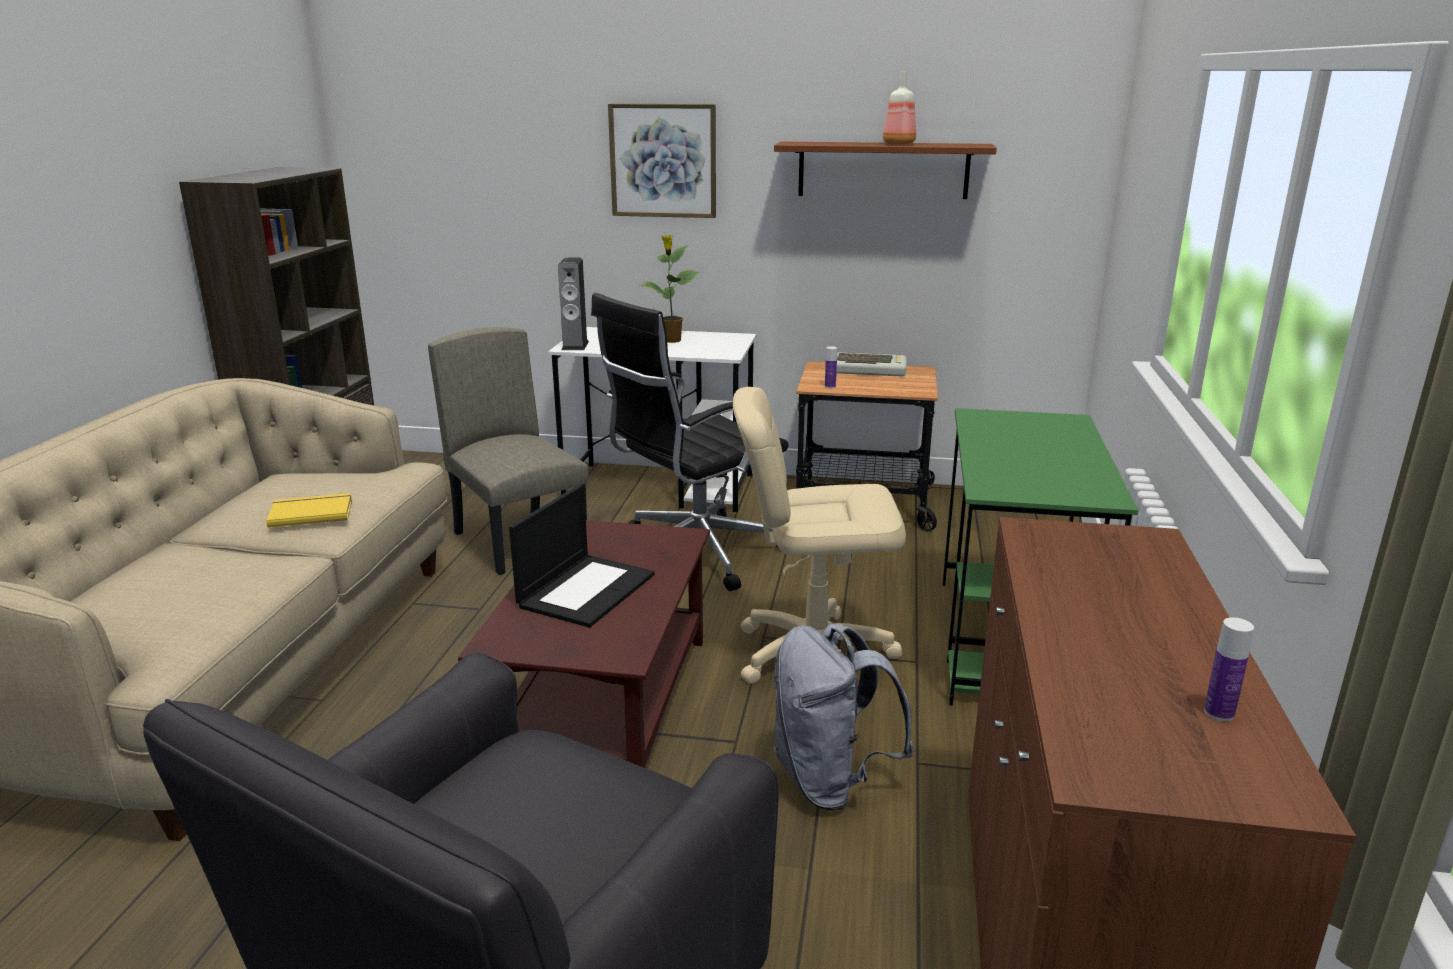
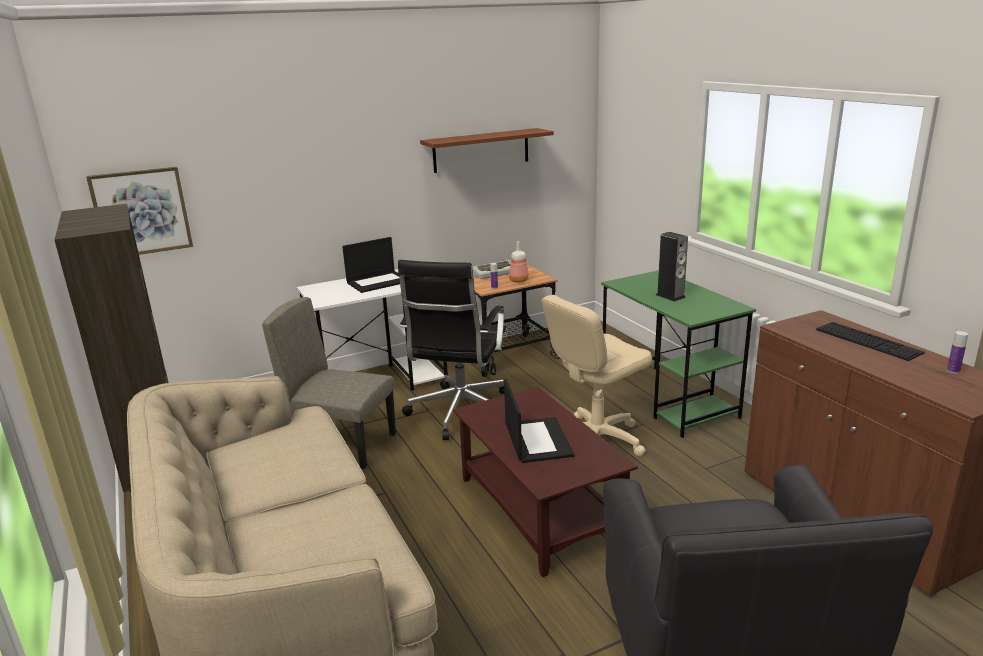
camera: 35 degrees left, 0 degrees up
(311, 512) = (310, 461): yellow book -> none
(575, 345) = (323, 300): speaker -> speaker (670, 296)
(663, 161) = (344, 162): picture -> picture (141, 212)
(671, 341) = (378, 282): potted plant -> laptop
(830, 781) = (685, 493): grey backpack -> none
(898, 144) = (497, 134): bottle -> bottle (519, 281)
(1150, 601) = (867, 341): none -> keyboard

